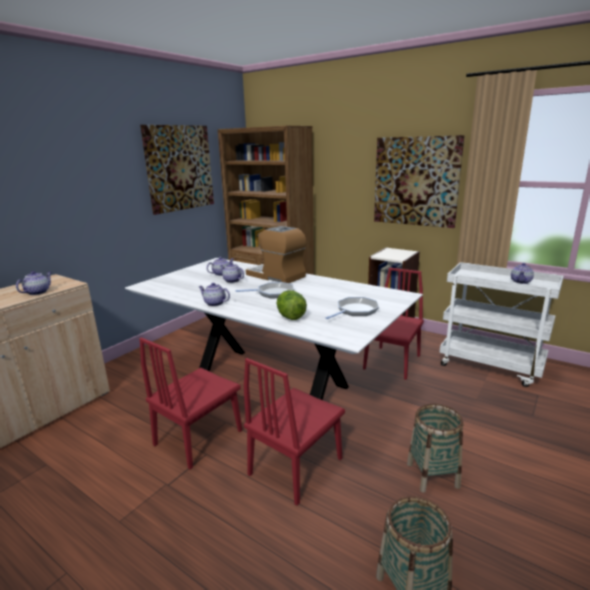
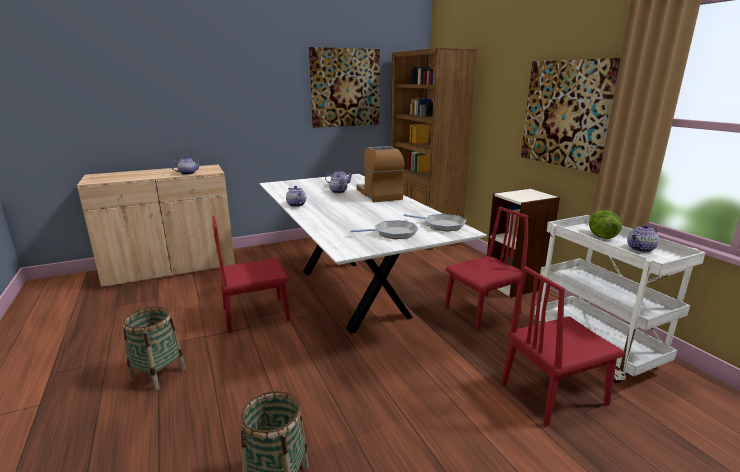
camera: 30 degrees right, 0 degrees up
(273, 293) = (351, 206): frying pan -> frying pan (441, 225)
(290, 317) = (332, 225): lettuce -> lettuce (601, 236)
(296, 466) = (298, 359): red chair -> red chair (553, 393)
(432, 475) = (400, 414): basket -> basket (158, 374)

